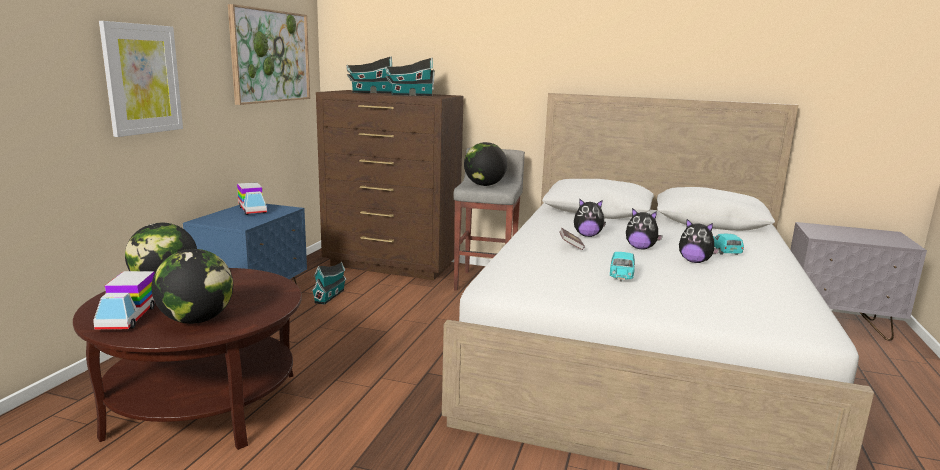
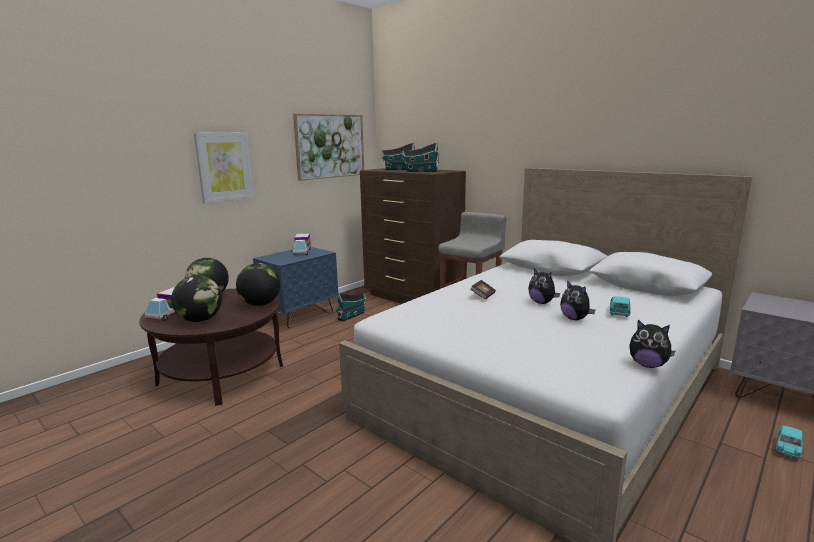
camera: 25 degrees right, 0 degrees up
(484, 185) = (466, 242): globe -> globe (260, 304)
(587, 235) = (510, 288): plush toy -> plush toy (648, 365)
(621, 276) = (488, 324): turquoise toy car -> turquoise toy car (788, 450)

